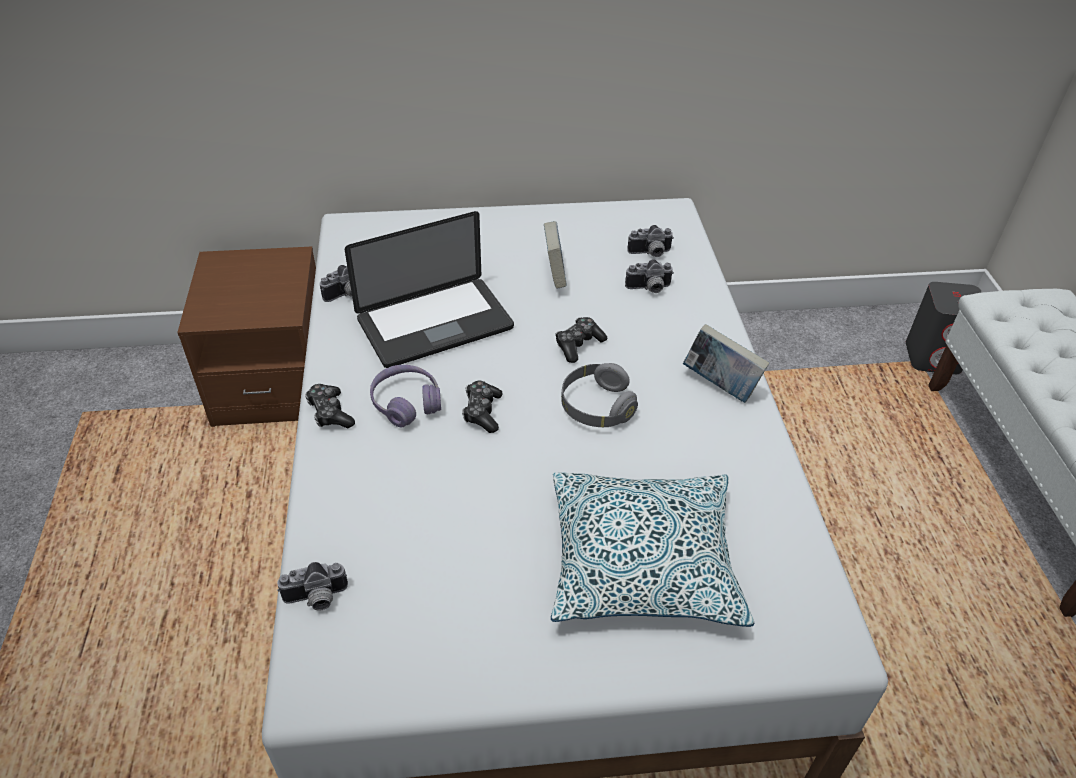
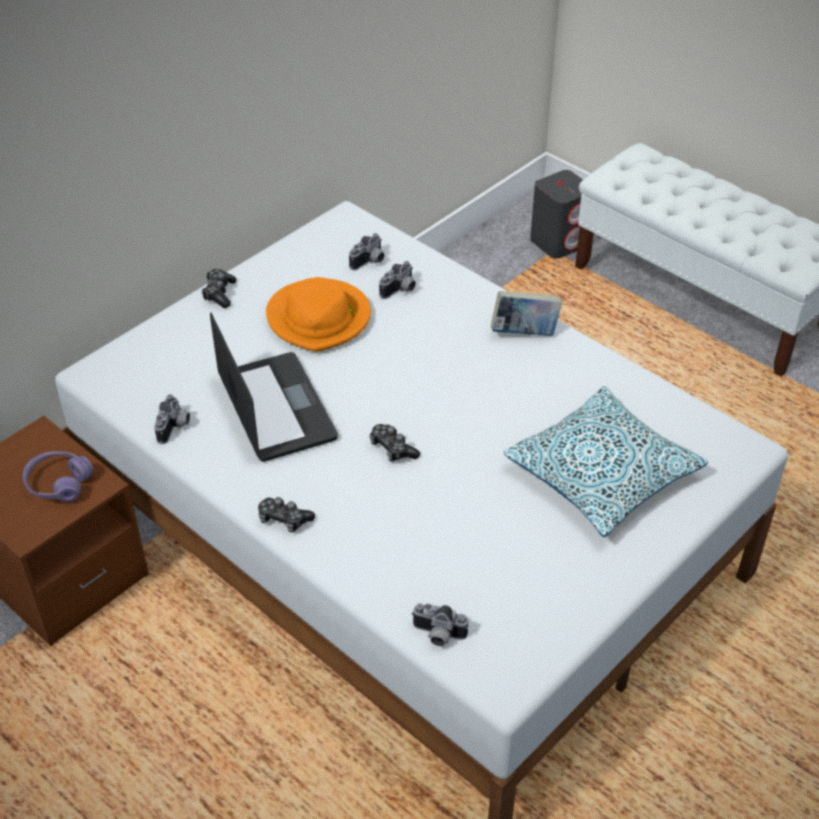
camera: 40 degrees left, 0 degrees up
(316, 599) = (437, 635): camera -> camera turned 75 degrees clockwise
(406, 403) = (331, 477): purple headphones -> purple headphones (58, 483)
(435, 324) = (276, 408): laptop -> laptop turned 45 degrees counterclockwise
(554, 275) = (319, 318): book -> orange hat
(578, 345) = (400, 361): game controller -> game controller (219, 293)
(596, 407) = (464, 397): grey headphones -> none

